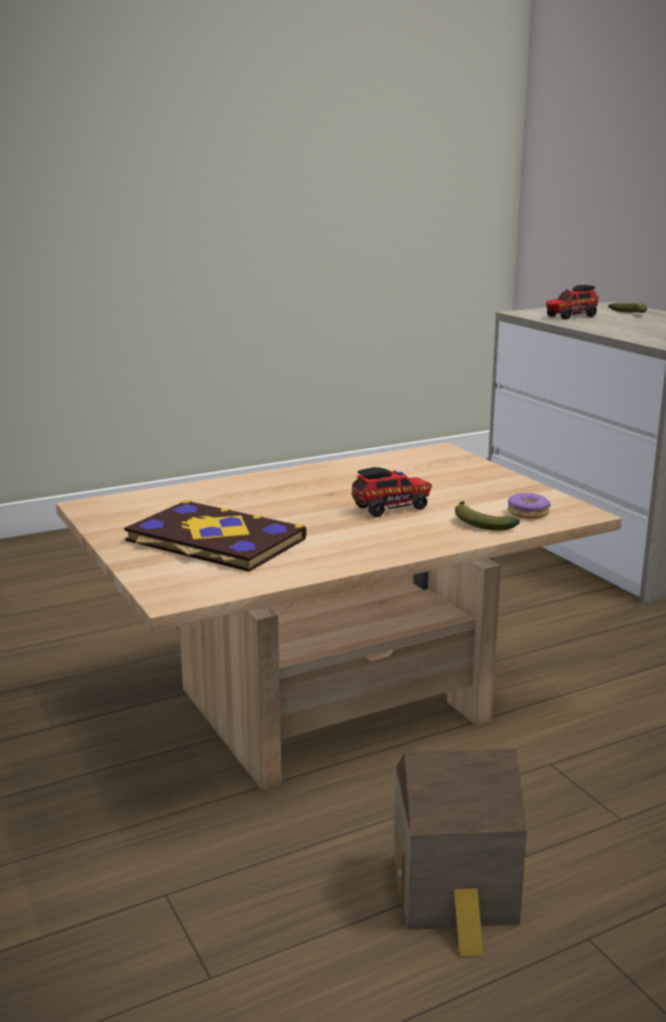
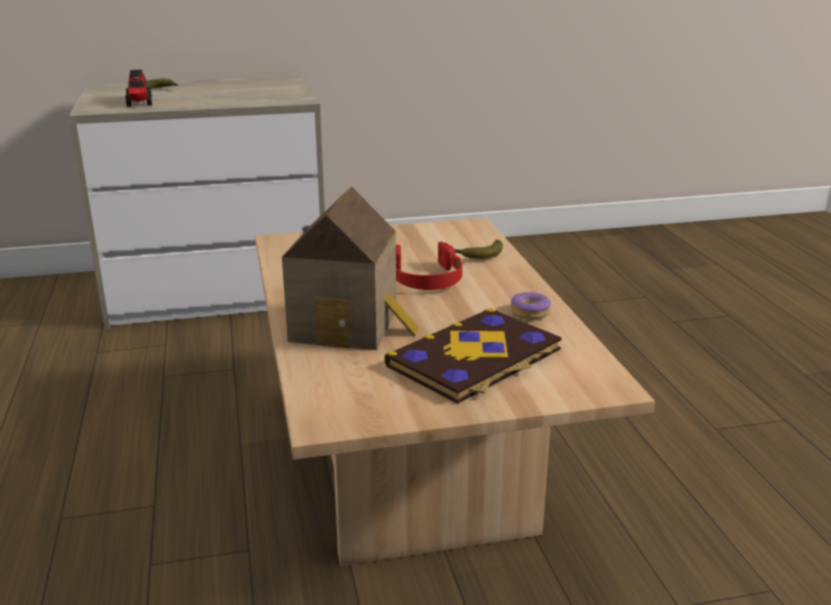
camera: 75 degrees left, 5 degrees up
(392, 508) = (426, 278): toy truck -> red headphones
(456, 893) = (677, 465): toy house -> toy house (350, 326)
(528, 513) = (465, 239): donut -> donut (530, 312)

